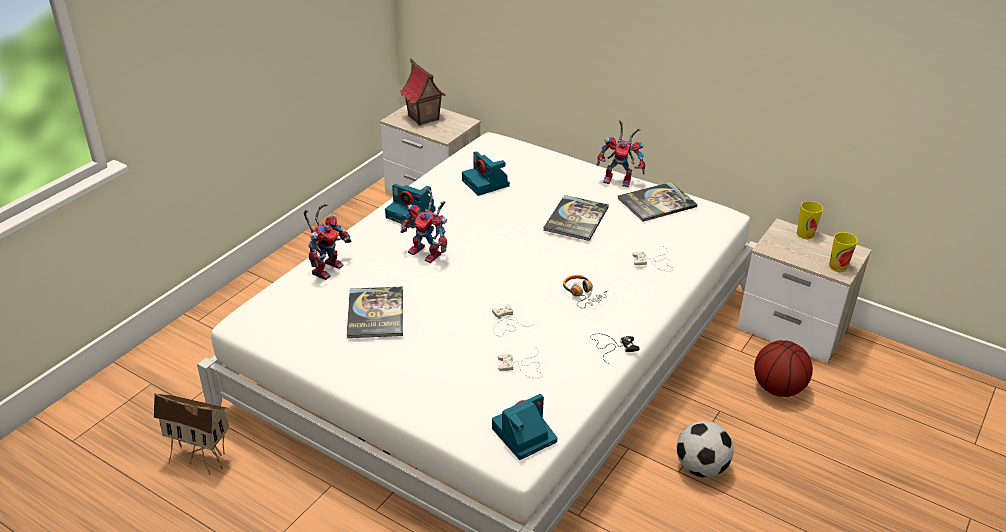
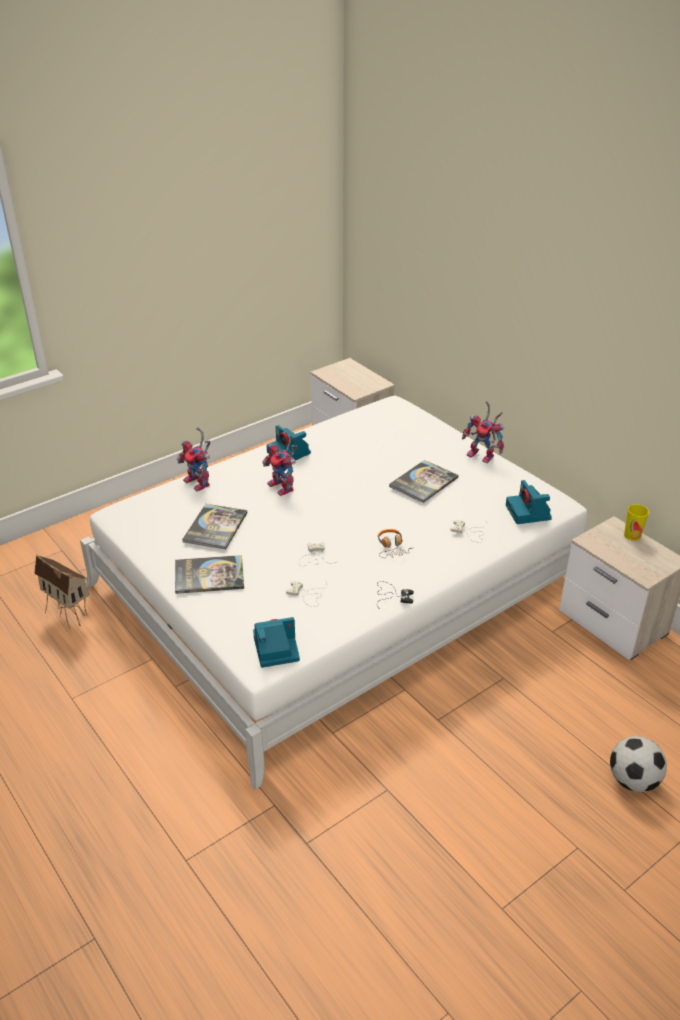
camera: 20 degrees right, 0 degrees up
(327, 267) = (200, 483): toy robot -> toy robot turned 90 degrees clockwise
(423, 118) = (347, 375): toy house -> none
(486, 183) = (366, 439): camera -> camera (529, 513)
(656, 203) = (503, 481): book -> book (209, 575)
(701, 468) = (459, 722): football -> football (633, 781)
(778, 389) = (568, 672): basketball -> none
(838, 266) = (646, 570): cup -> none

